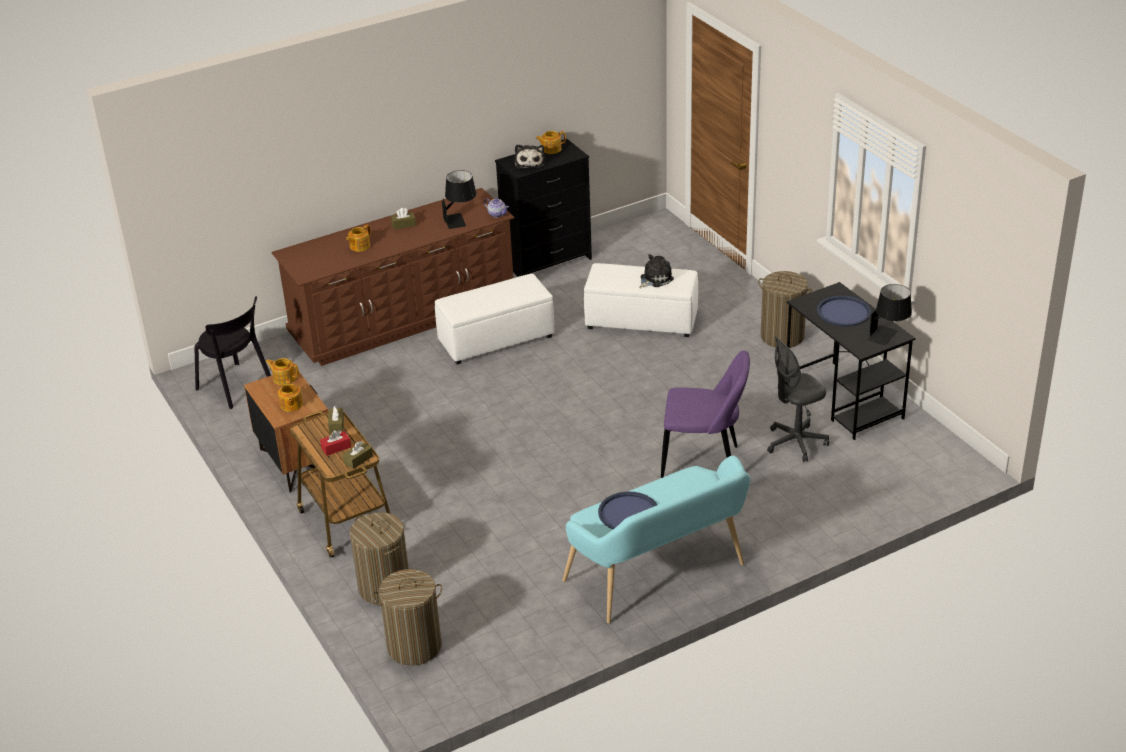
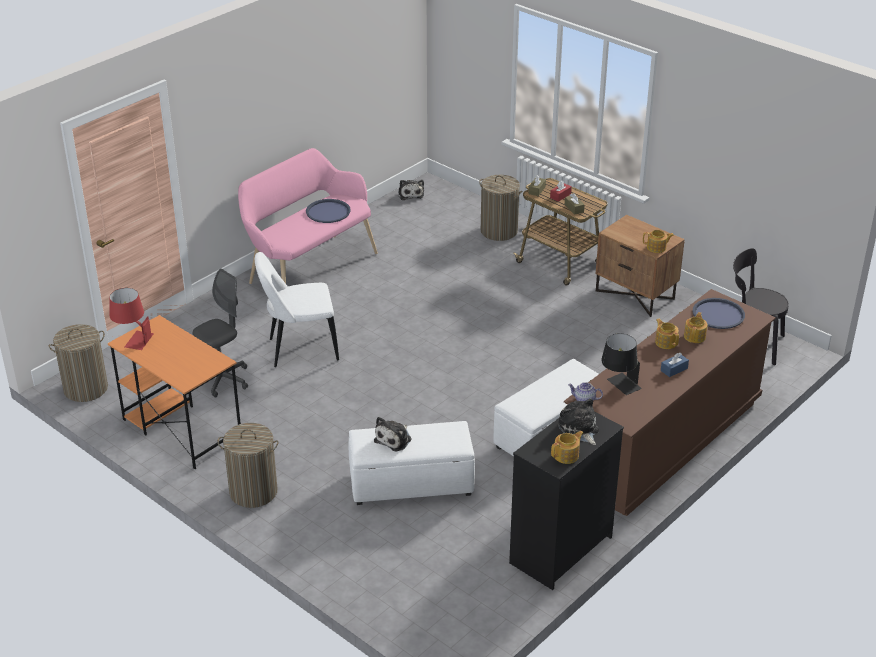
camera: 160 degrees right, 0 degrees up
(291, 405) = (630, 230): teapot -> teapot (666, 342)
(403, 225) = (674, 369): brown tissue box -> blue tissue box
(414, 646) = (455, 206): laundry basket -> laundry basket (86, 388)
(464, 686) = (410, 194): none -> plush toy
(660, 576) = (308, 267): turquoise bench -> pink bench
(704, 463) = (299, 350): purple chair -> white chair
(843, 312) = (177, 358): blue tray -> blue tray (718, 314)
(844, 400) = (181, 428): black desk -> orange desk
(889, 337) = (132, 339): black table lamp -> red table lamp

